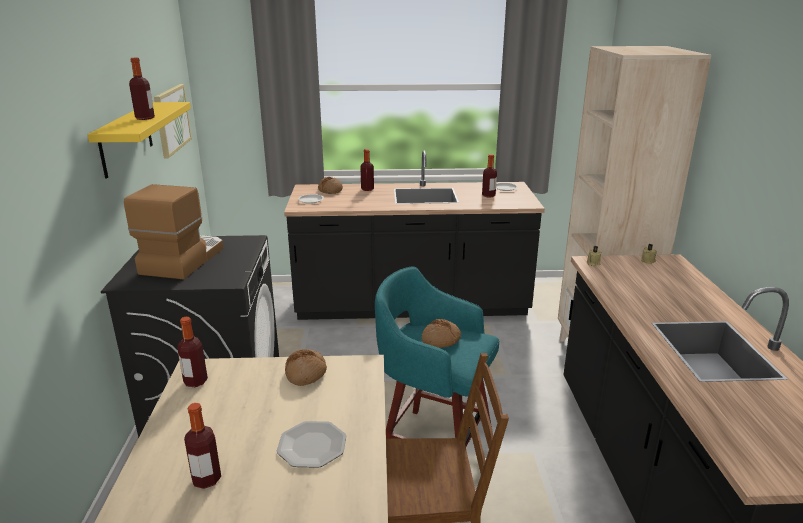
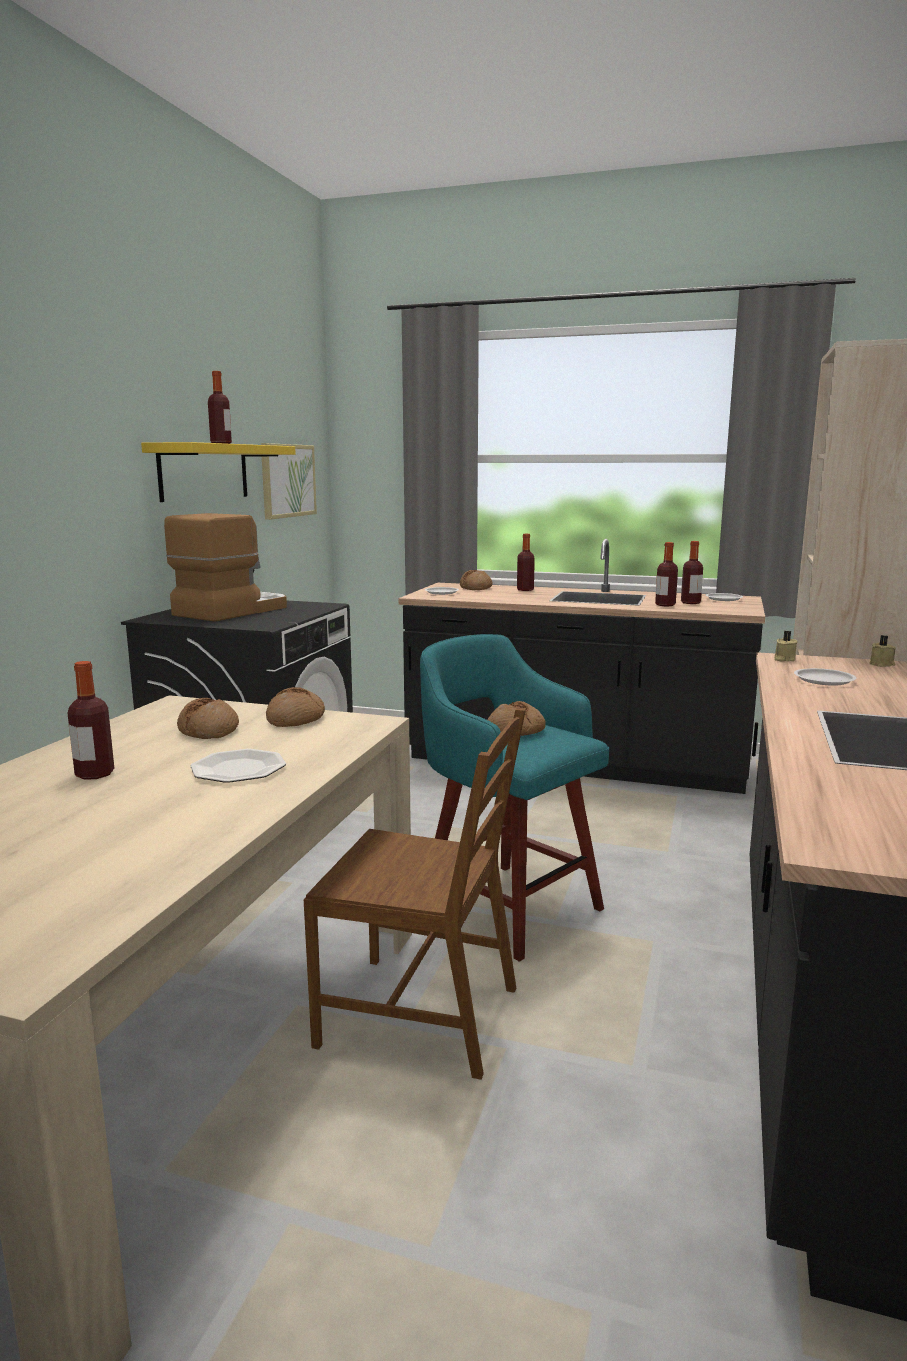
camera: 20 degrees right, 10 degrees down
(195, 381) = (166, 711): bottle -> bottle (665, 605)
(251, 401) = (209, 730): none -> bread
(632, 286) = (824, 680): none -> white plate

